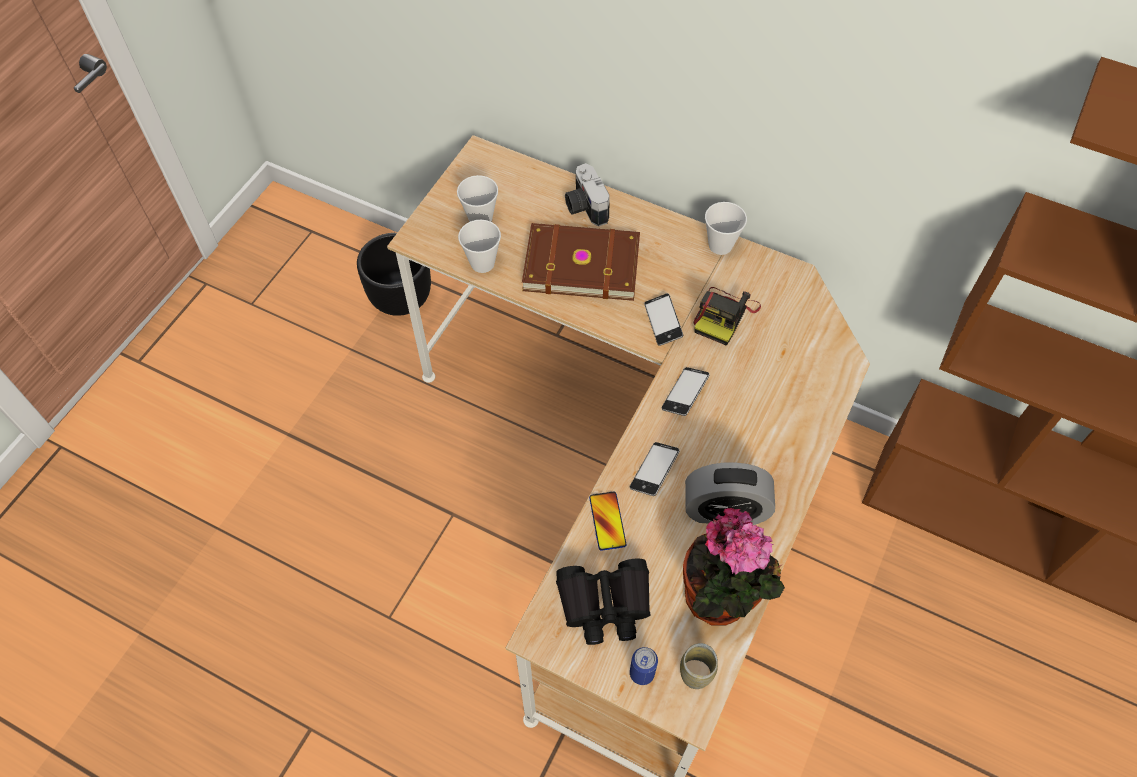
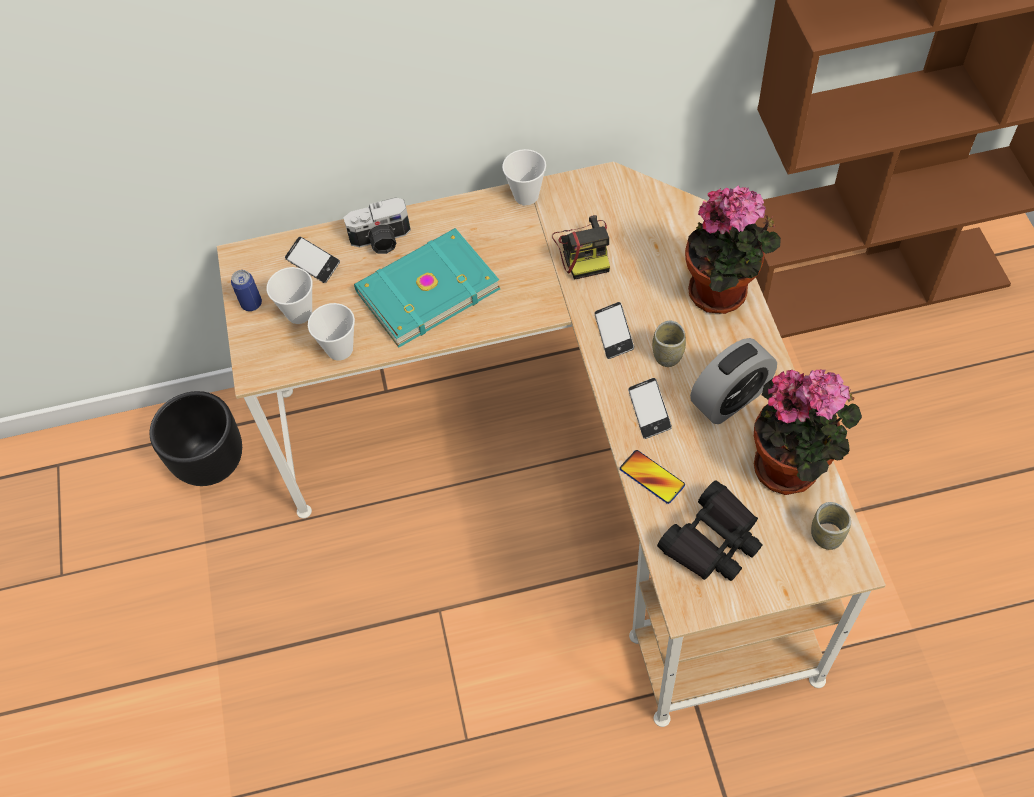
camera: 35 degrees left, 0 degrees up
(581, 263) = (425, 289): brown book -> turquoise book
(584, 207) = (381, 240): camera -> camera turned 45 degrees counterclockwise
(642, 673) = (789, 569): can -> can (251, 304)
(663, 322) = (541, 289): phone -> phone (313, 263)
(709, 441) = (667, 355): none -> cup
(800, 426) = (723, 293): none -> potted plant

